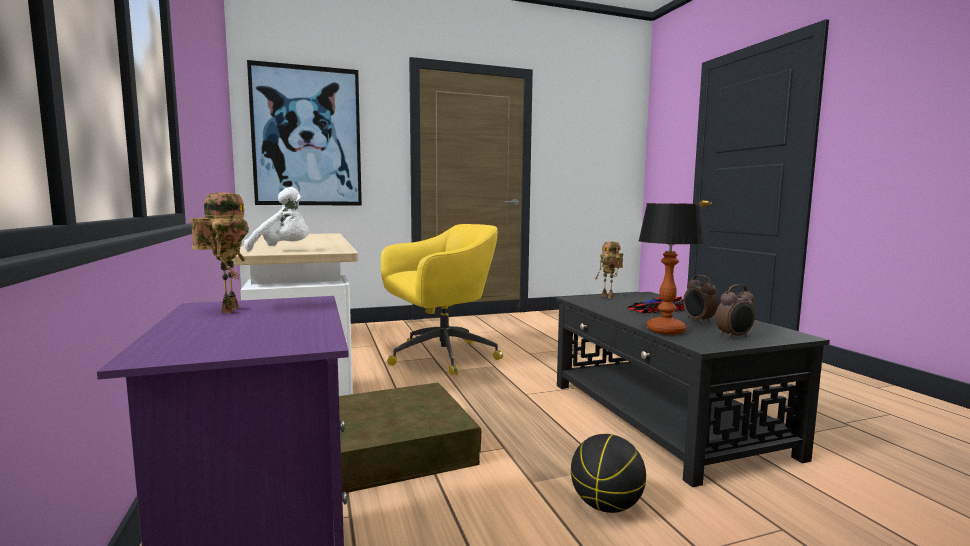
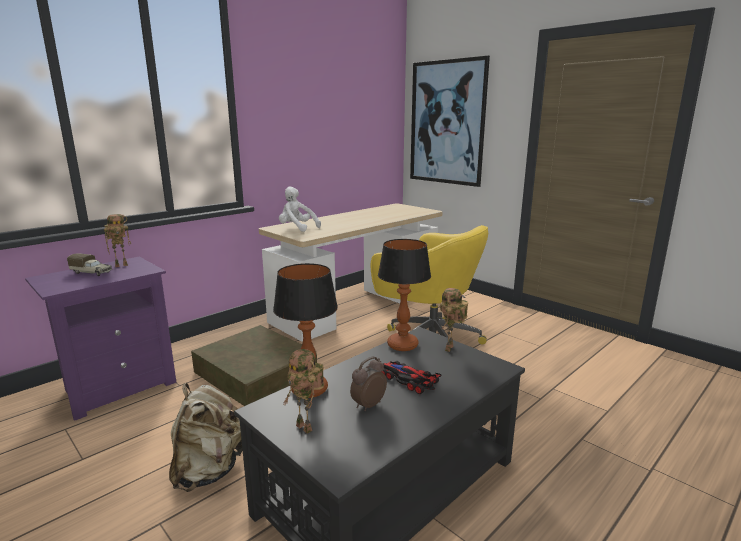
camera: 65 degrees right, 10 degrees up
(232, 323) = (92, 273): none -> toy truck
(284, 250) = (297, 228): white plush toy -> white plush toy turned 135 degrees clockwise
(591, 303) = (402, 345): none -> table lamp
(605, 505) = (209, 471): basketball -> beige backpack
(734, 337) = (306, 427): alarm clock -> toy robot

